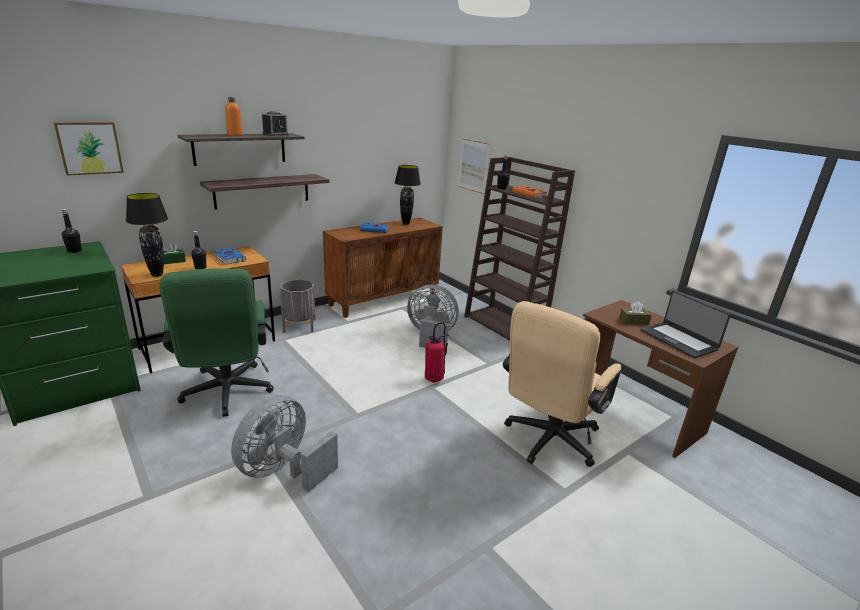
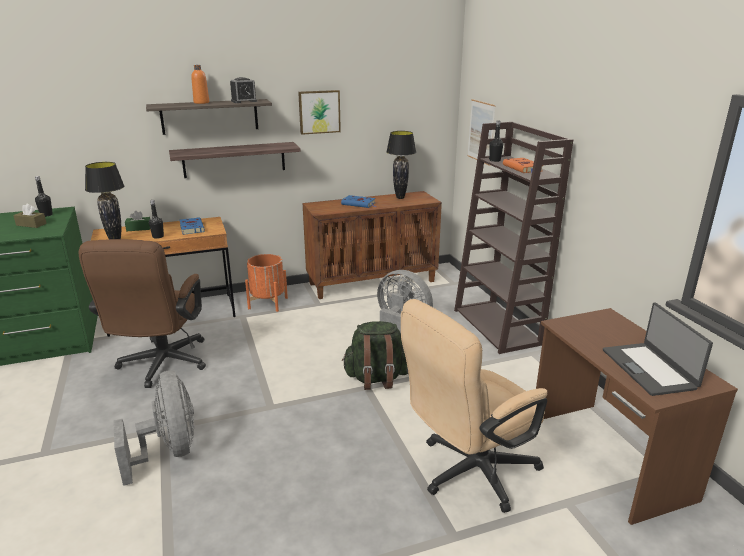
camera: 20 degrees right, 0 degrees up
(89, 148) = (65, 119): picture -> picture (319, 111)
(226, 394) = (161, 366): green office chair -> brown office chair
(283, 471) = (169, 451): grey fan -> grey fan turned 105 degrees clockwise
(299, 325) = (268, 303): grey planter -> orange planter
(434, 379) = (376, 378): fire extinguisher -> green backpack
(633, 321) = (603, 337): brown tissue box -> brown tissue box (31, 224)

